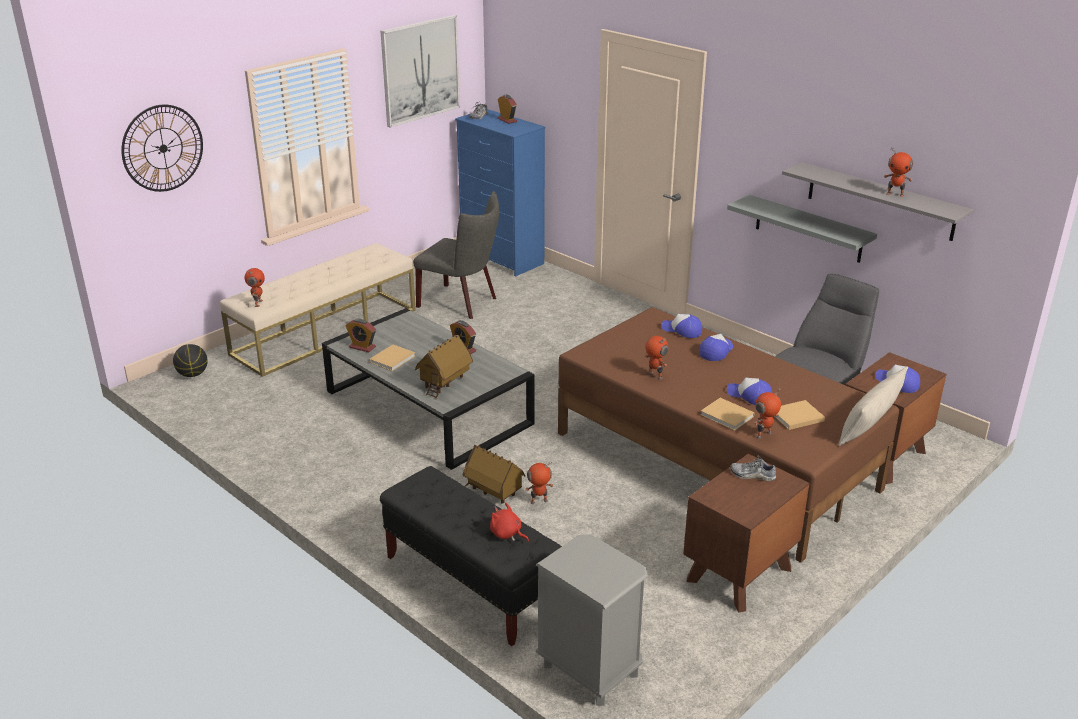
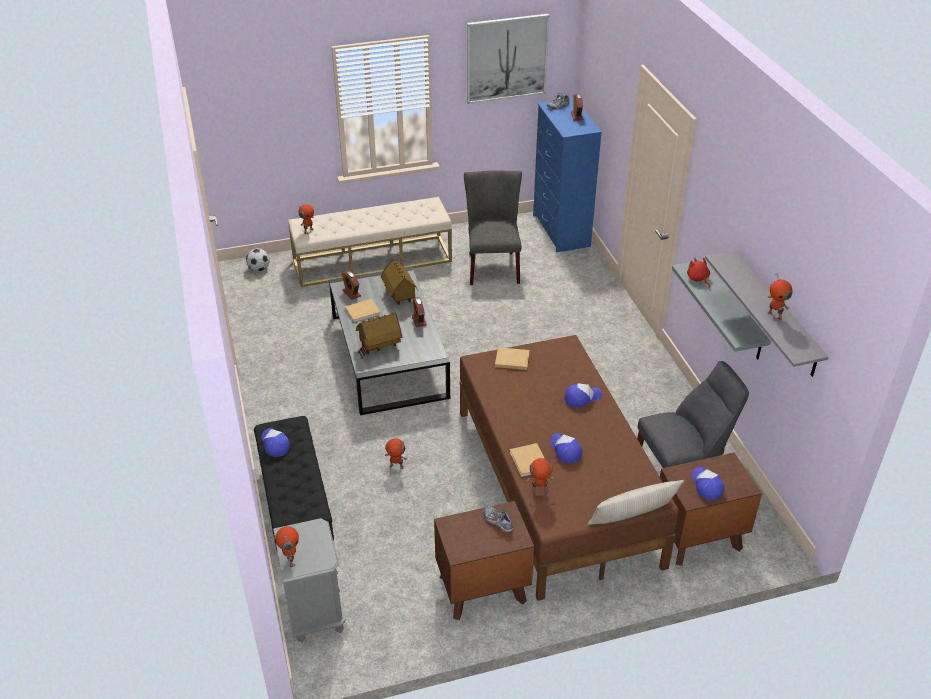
camera: 30 degrees right, 10 degrees up
(163, 148) = (254, 99): wall clock -> none
(193, 374) = (259, 269): basketball -> football
(462, 303) = (492, 265): grey chair -> grey chair turned 150 degrees counterclockwise
(493, 493) = (372, 446): toy house -> toy house (399, 296)
(507, 534) = (302, 493): red plush toy -> red plush toy (698, 279)
(654, 376) = (510, 403): toy robot -> toy robot (290, 560)
(682, 330) = (575, 367): cap -> cap (274, 444)
(795, 417) = (581, 484): beige book -> beige book (511, 359)

